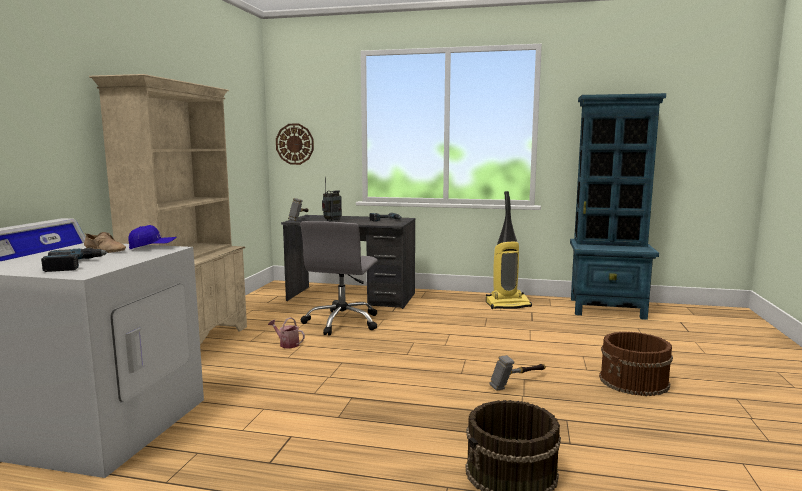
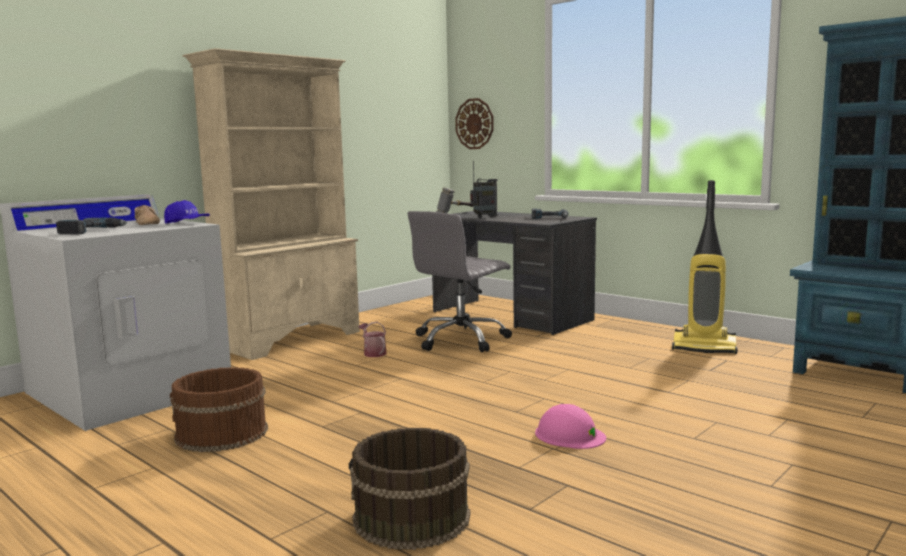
camera: 30 degrees right, 0 degrees up
(518, 383) = (569, 435): hammer -> pink hard hat
(634, 381) = (745, 465): brown bucket -> brown bucket (221, 434)

